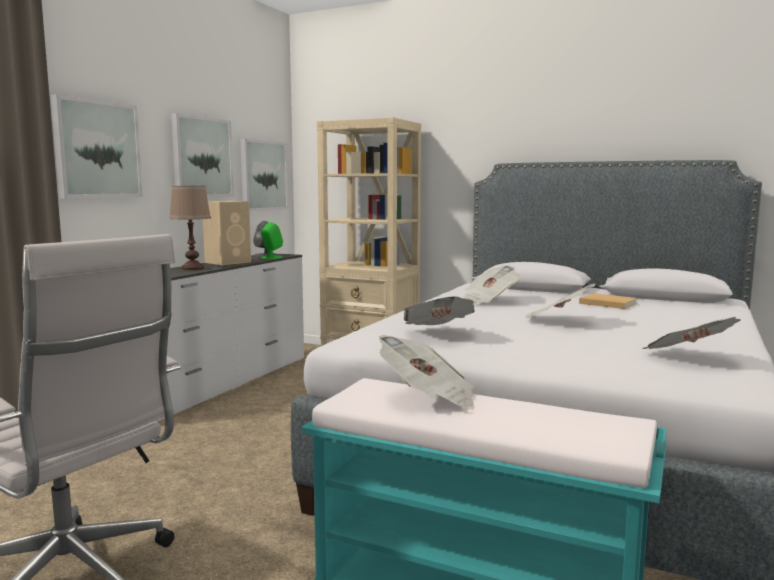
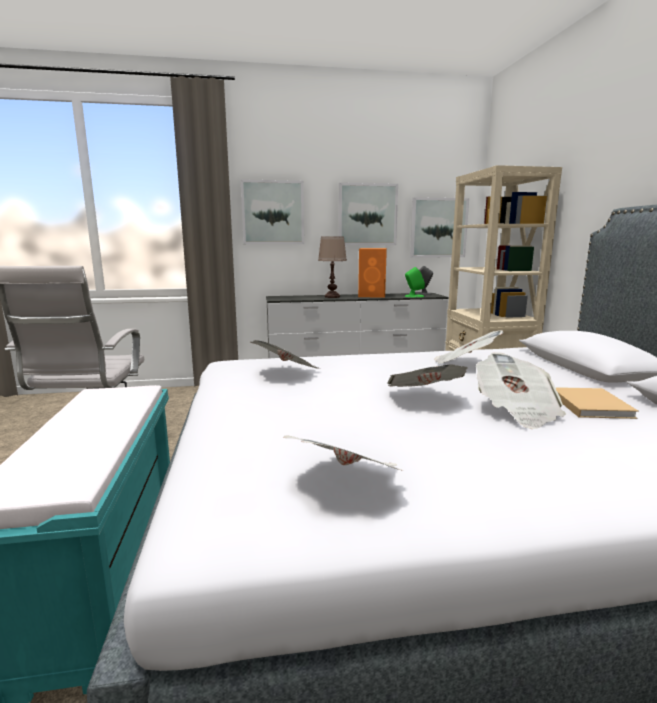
camera: 55 degrees right, 5 degrees up
(229, 262) = (372, 295): beige speaker -> orange speaker
(429, 398) = (114, 409): newspaper -> newspaper (516, 411)

